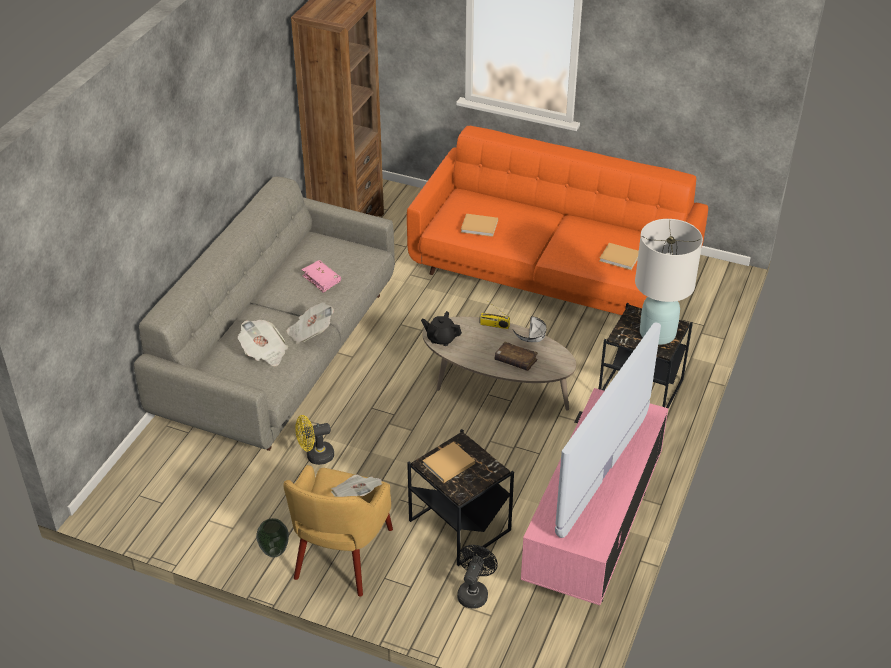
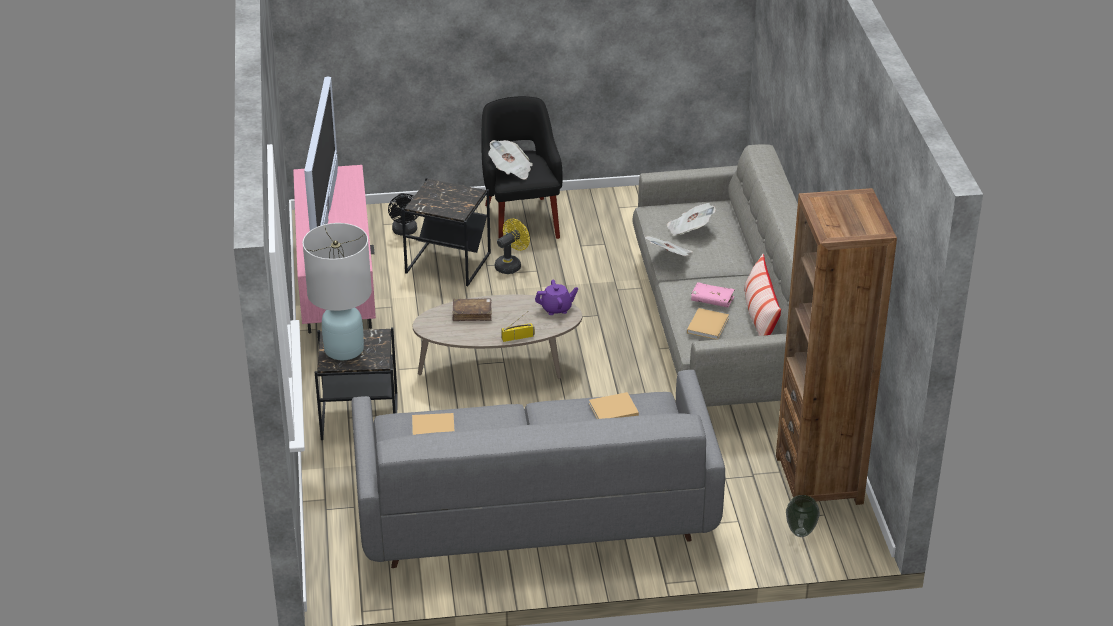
camera: 150 degrees right, 5 degrees down
(275, 552) = (572, 206): vase -> vase (800, 533)
(300, 257) = (760, 317): none -> pillow
(315, 456) = (607, 267): yellow fan -> yellow fan (511, 265)
(342, 555) = (521, 219): yellow armchair -> black armchair
(441, 338) = (556, 309): black teapot -> purple teapot
(447, 464) = (456, 197): beige book -> beige book (708, 324)
(532, 339) = (471, 337): white bowl -> none
(552, 273) = (534, 508): orange sofa -> grey sofa

